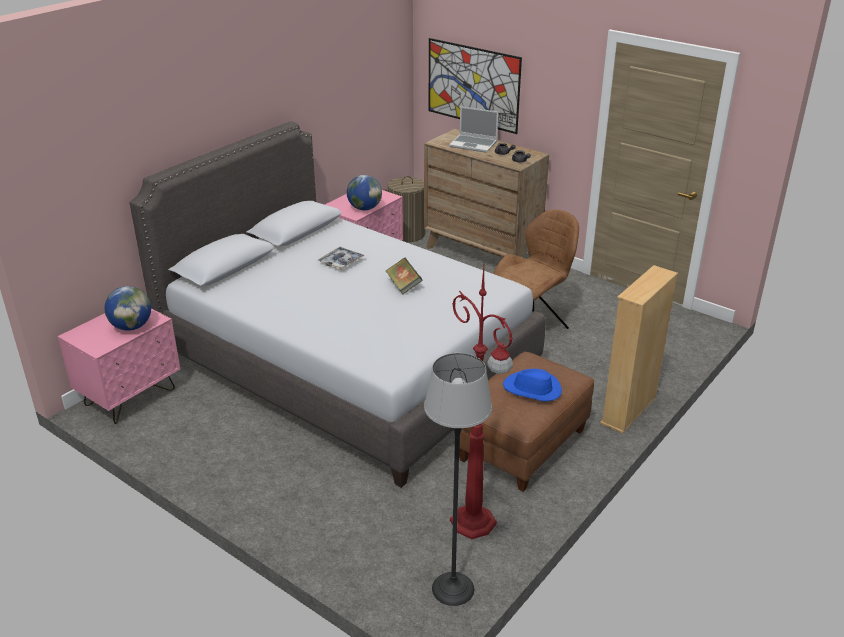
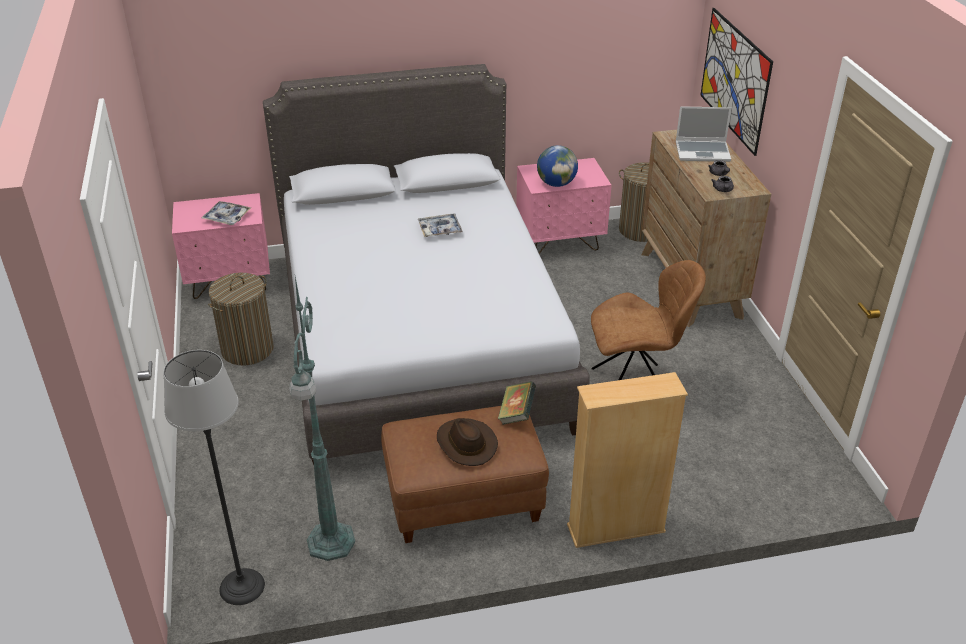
camera: 40 degrees right, 5 degrees up
(131, 327) = (227, 217): globe -> tray
(220, 436) = (247, 349): none -> laundry basket
(403, 285) = (459, 278): book -> book (516, 413)
(474, 144) = (703, 152): laptop -> laptop turned 60 degrees counterclockwise
(474, 523) = (330, 544): red floor lamp -> green floor lamp
(532, 389) = (465, 444): blue hat -> brown hat

